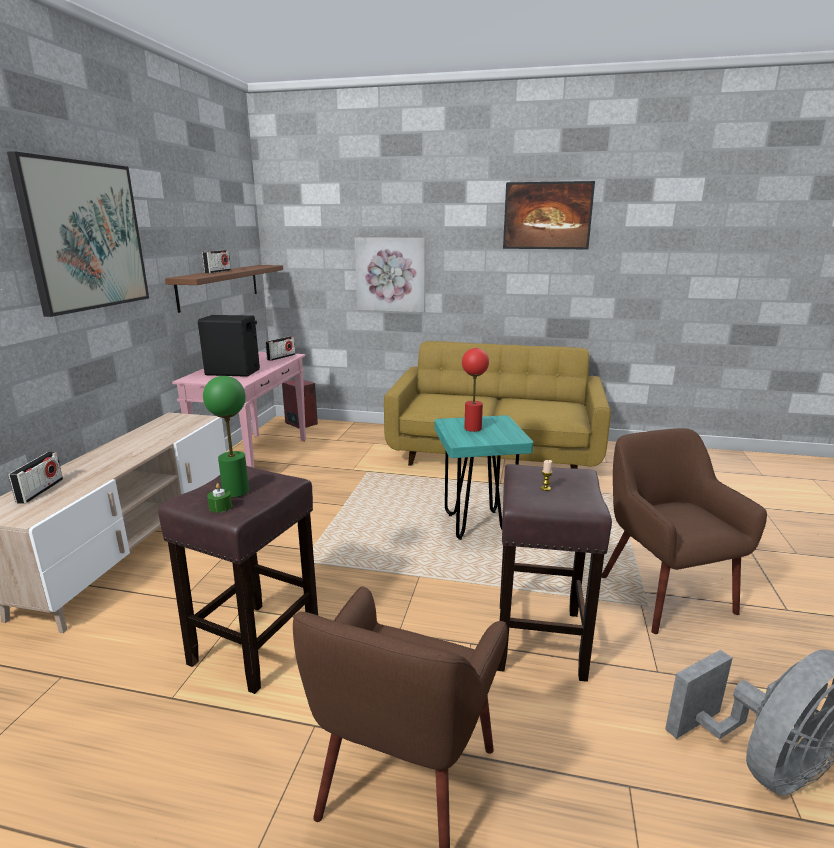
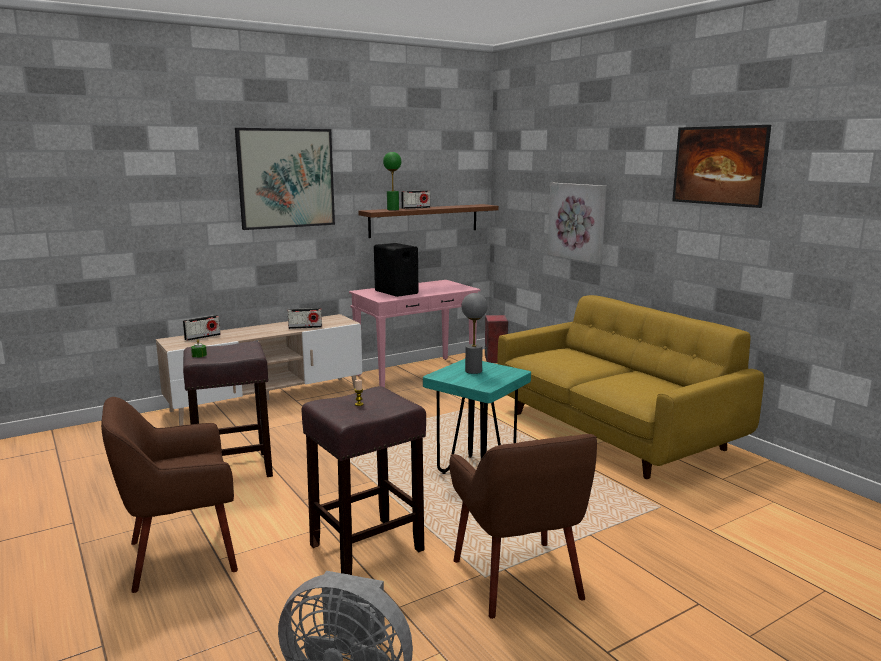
camera: 45 degrees right, 5 degrees down
(236, 491) = (223, 352): green table lamp -> green table lamp (393, 209)
(281, 357) = (456, 288): radio -> radio (305, 327)
(472, 428) = (473, 371): red table lamp -> grey table lamp
(663, 593) = (518, 579): brown armchair -> brown armchair turned 135 degrees clockwise

